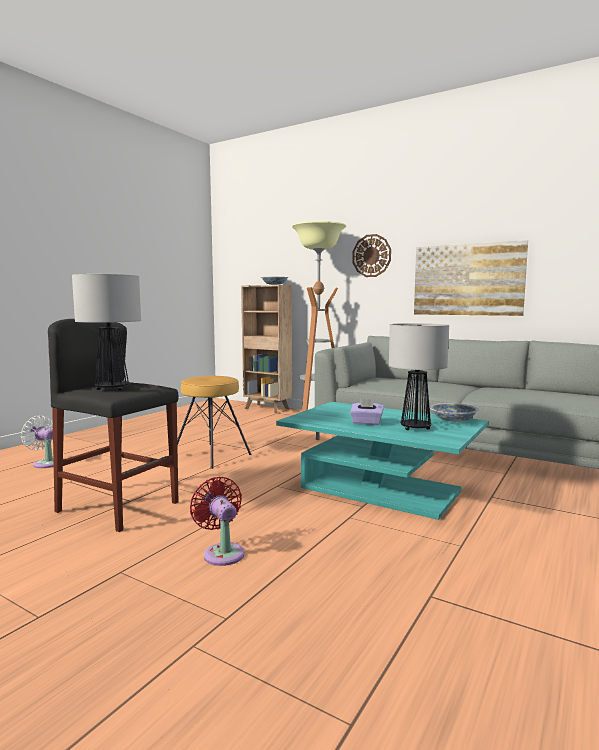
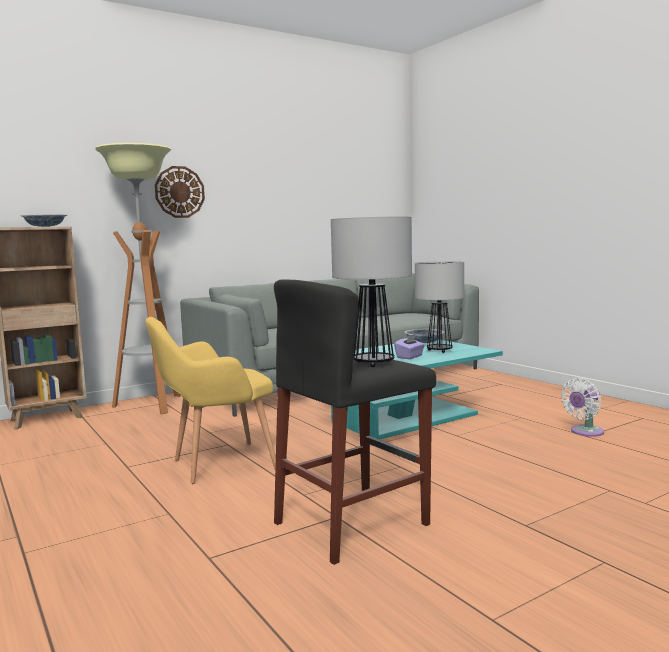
camera: 65 degrees left, 0 degrees up
(46, 463) = (69, 583): white fan -> white fan (585, 432)
(211, 455) = (216, 465): brown stool -> yellow armchair
(222, 552) = (502, 482): red fan -> none
(467, 279) = (282, 222): picture -> none

